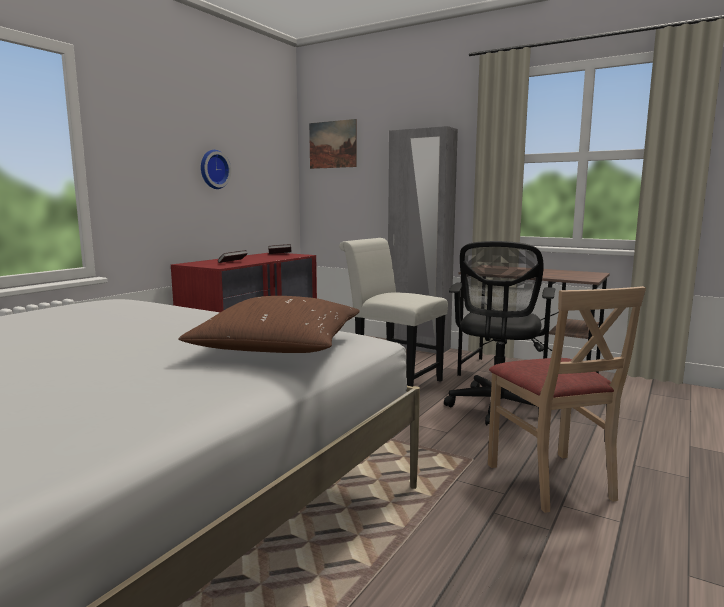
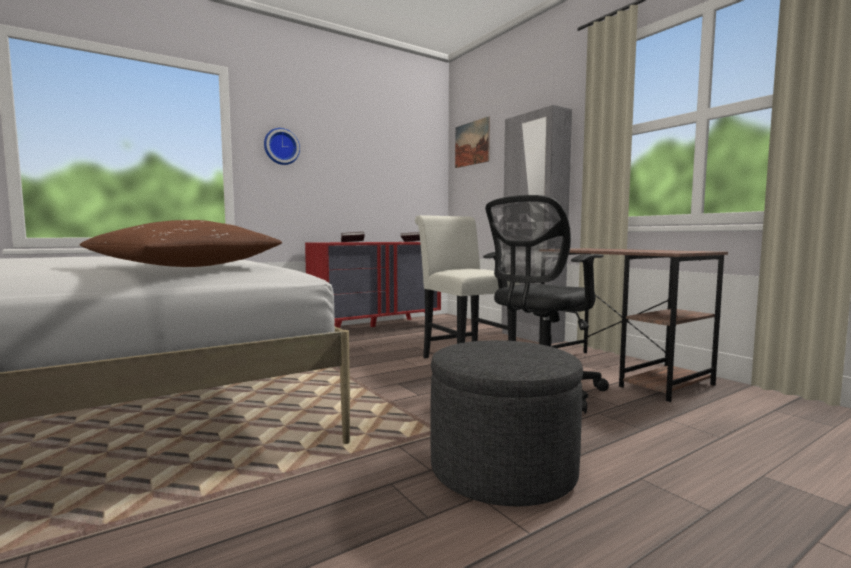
camera: 25 degrees right, 5 degrees down
(213, 169) = (353, 166): wall clock -> wall clock (281, 147)
(550, 480) = (502, 469): beige chair -> grey ottoman

